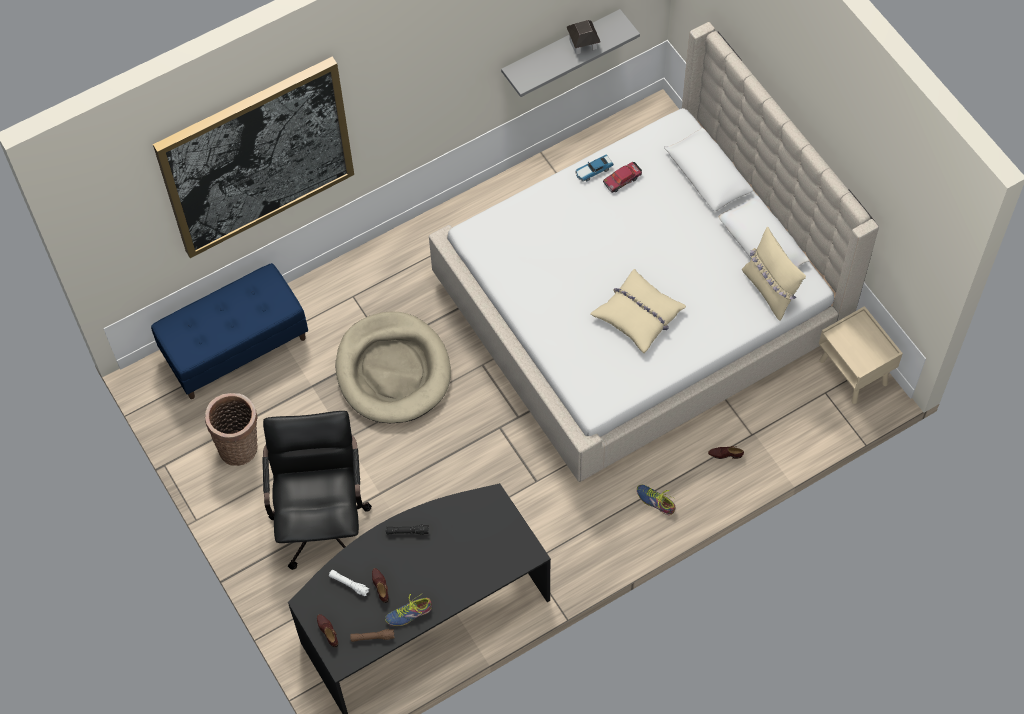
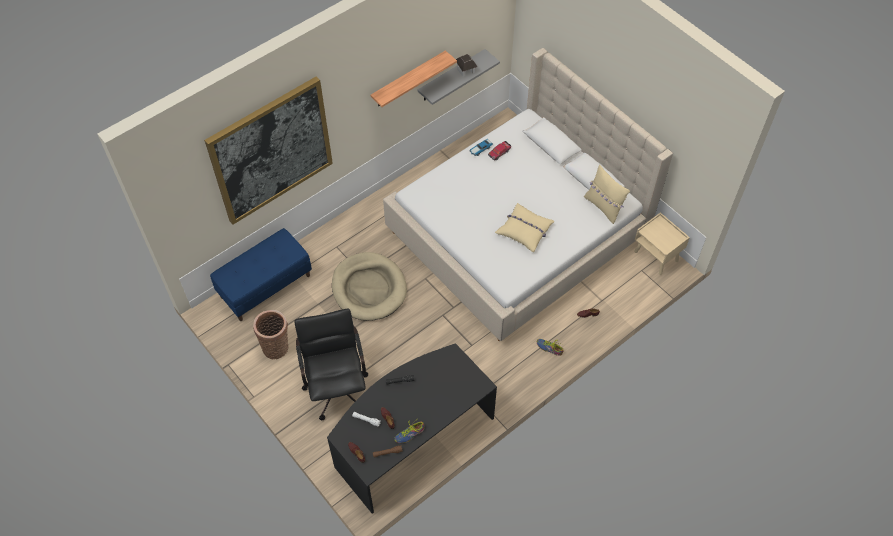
camera: 10 degrees left, 5 degrees down
(486, 56) = (408, 79): none -> shelf

